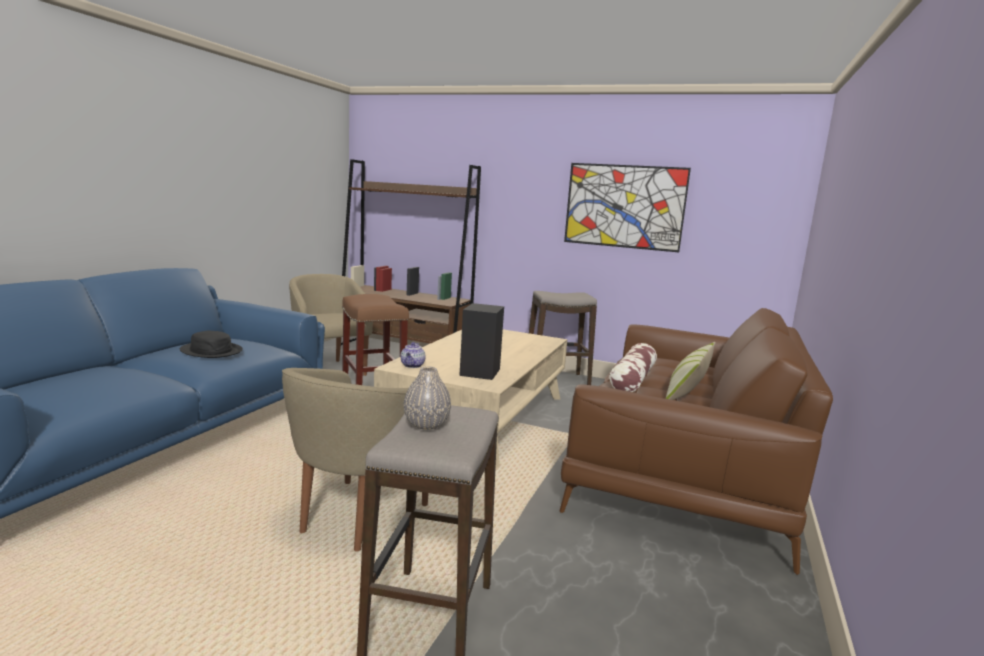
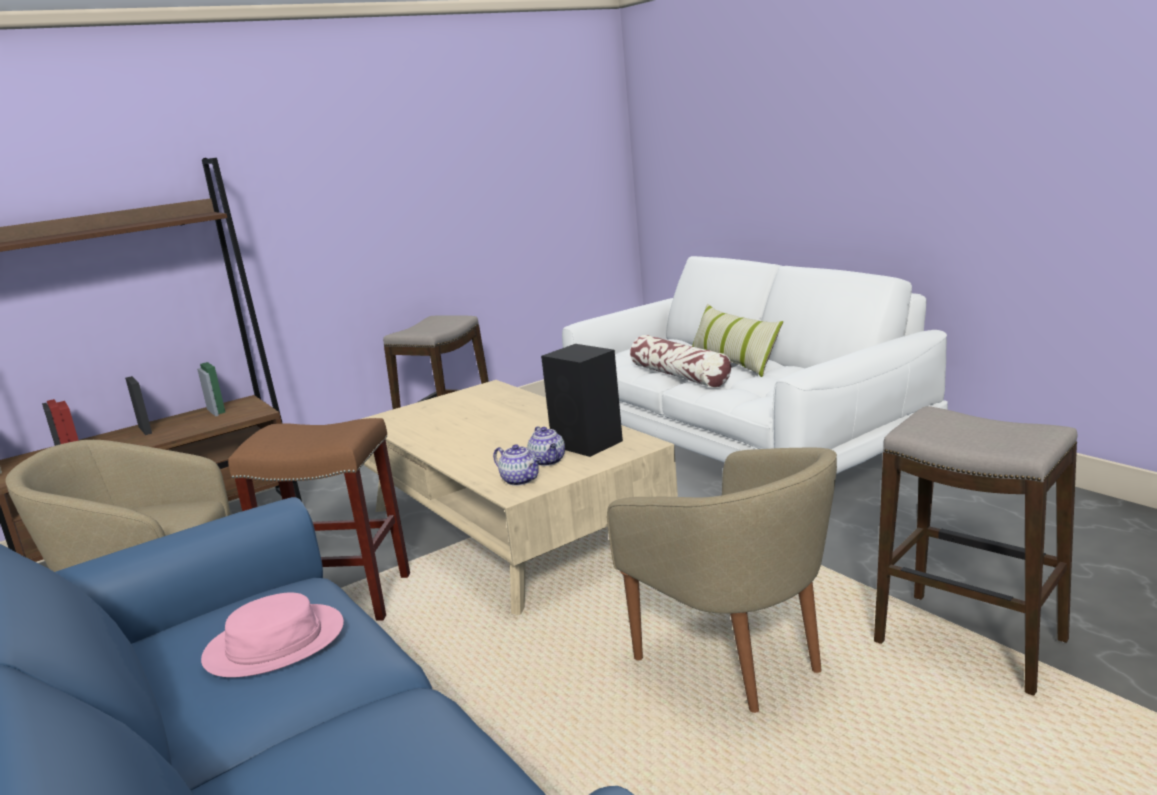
camera: 55 degrees left, 5 degrees up
(211, 351) = (275, 642): black hat -> pink hat
(426, 424) = (964, 434): grey vase -> none
(444, 367) = (548, 461): none -> teapot
(624, 206) = (445, 179): picture -> none
(682, 468) = (741, 446): brown sofa -> white sofa

